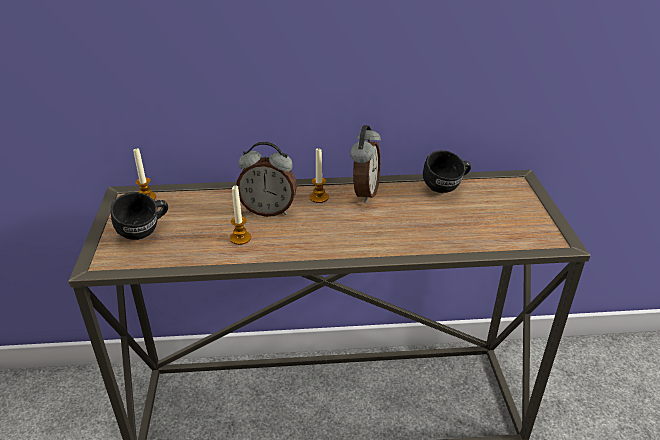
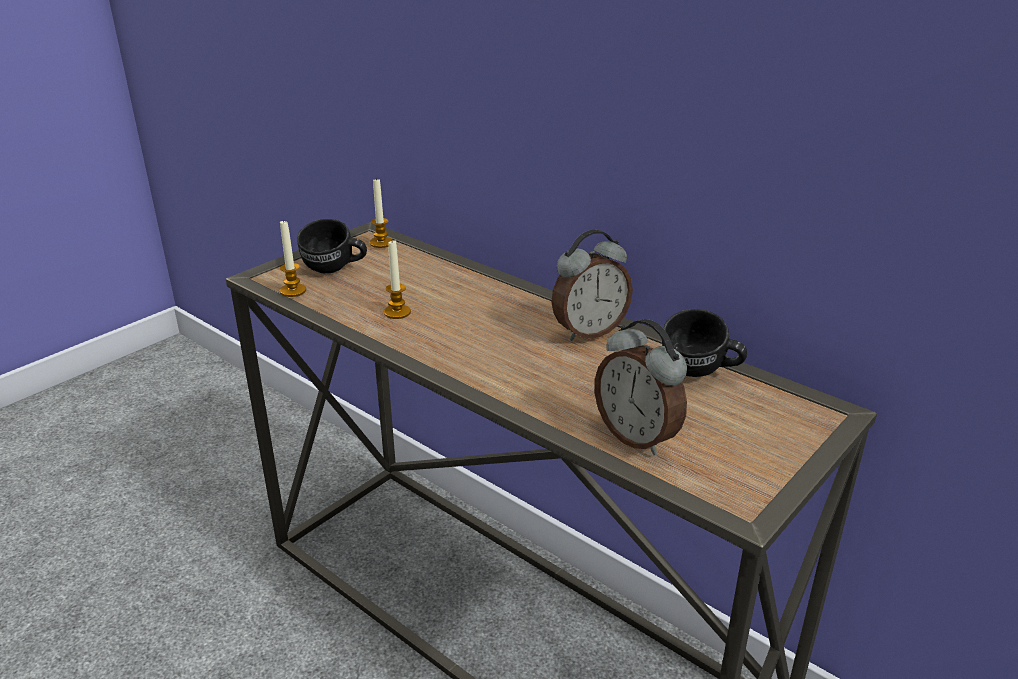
camera: 45 degrees right, 5 degrees down
(268, 210) = (464, 302): alarm clock -> alarm clock (637, 437)
(319, 197) = (534, 314): candle -> candle (293, 291)

